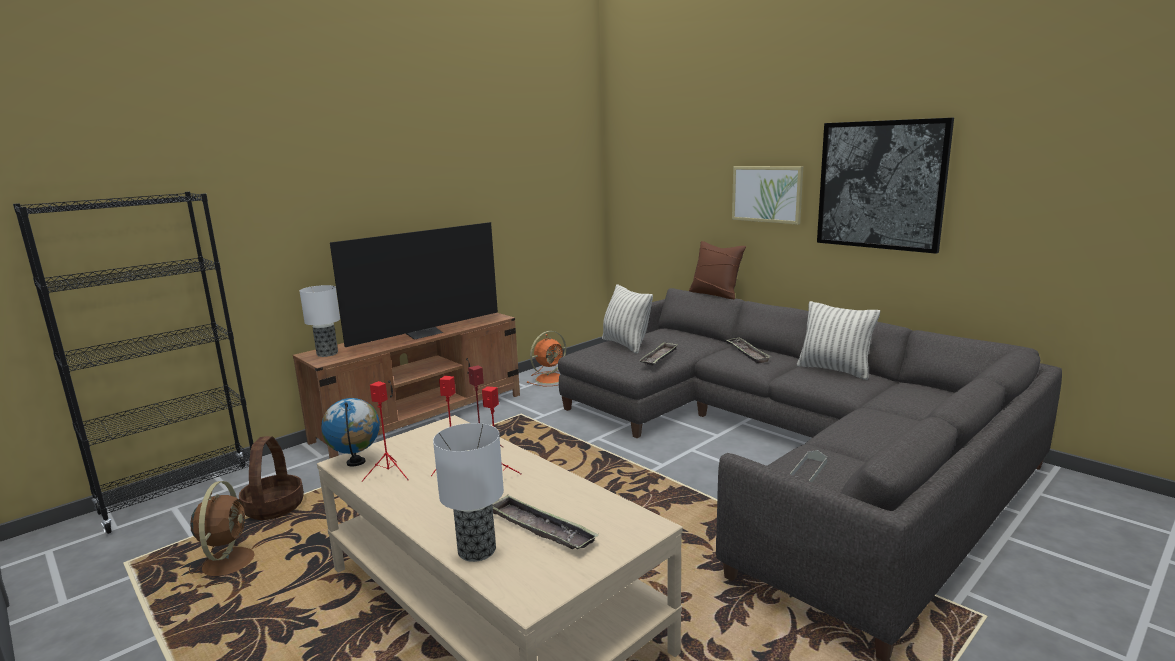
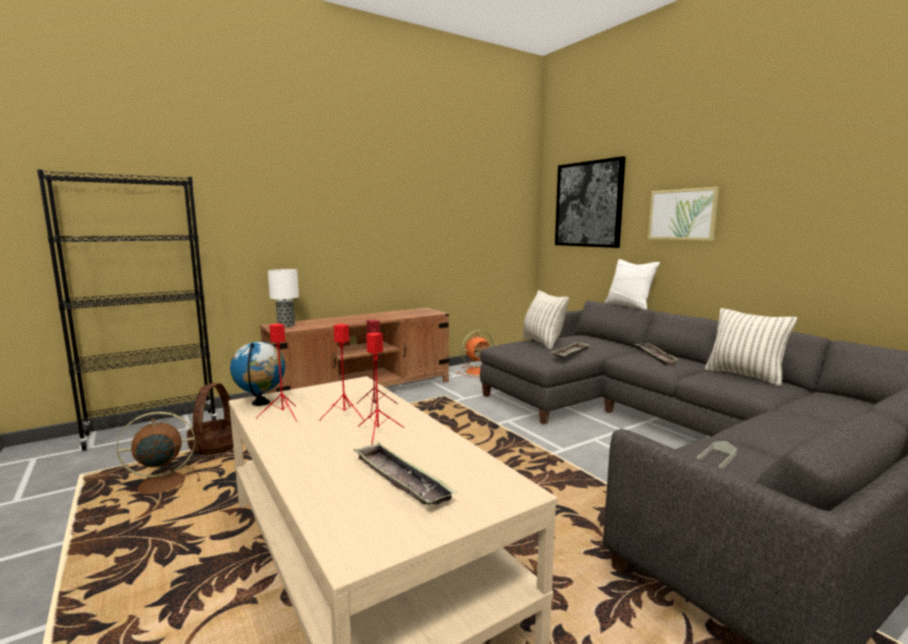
camera: 10 degrees right, 5 degrees down
(229, 561) = (159, 484): brown fan -> brown fan turned 120 degrees counterclockwise
(424, 333) = (369, 318): television -> none
(478, 550) = (326, 492): table lamp -> none
(715, 294) = (629, 306): brown pillow -> white pillow
(880, 185) = (800, 199): picture -> picture (588, 204)

